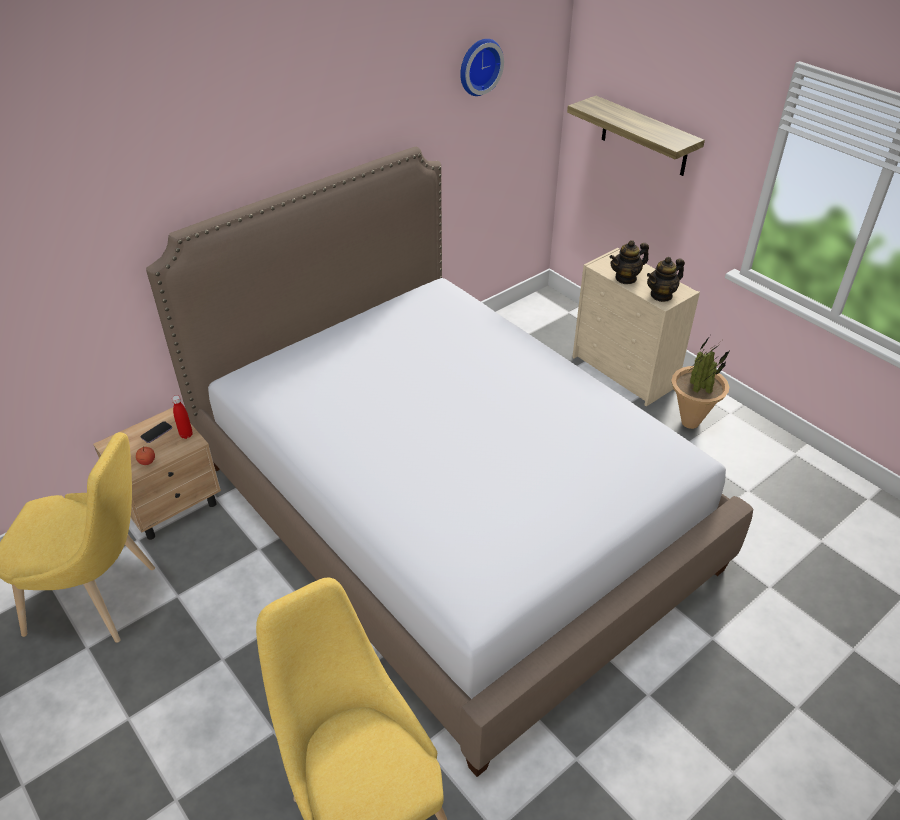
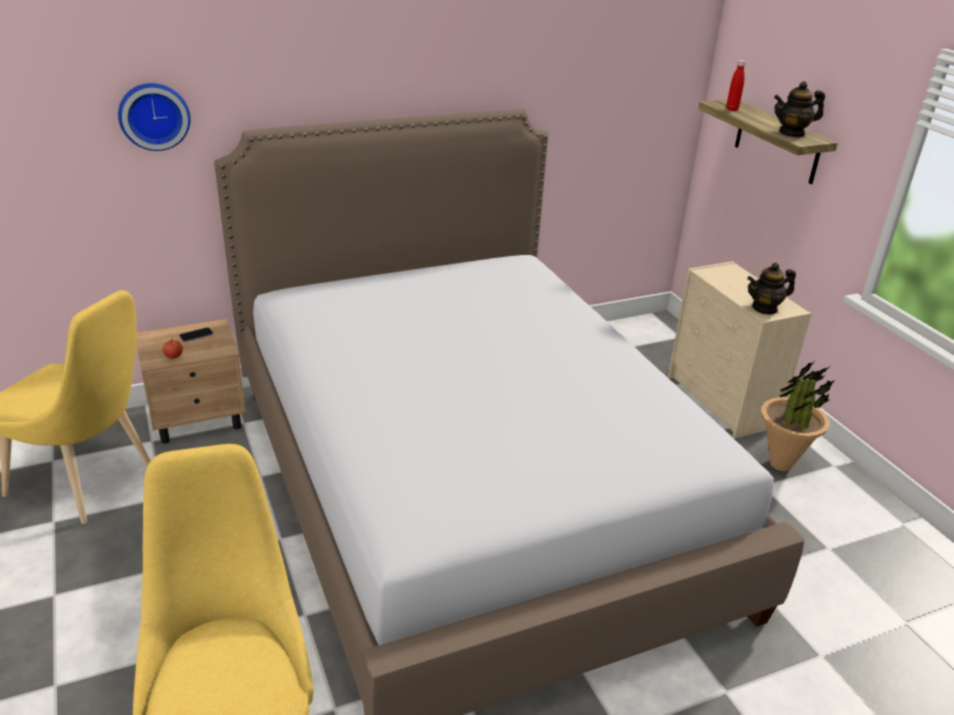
camera: 15 degrees right, 10 degrees down
(186, 435) = (222, 343): red bottle -> red bottle (732, 109)
(478, 66) = (606, 44): wall clock -> wall clock (154, 115)
(626, 278) = (730, 287): teapot -> teapot (792, 133)

